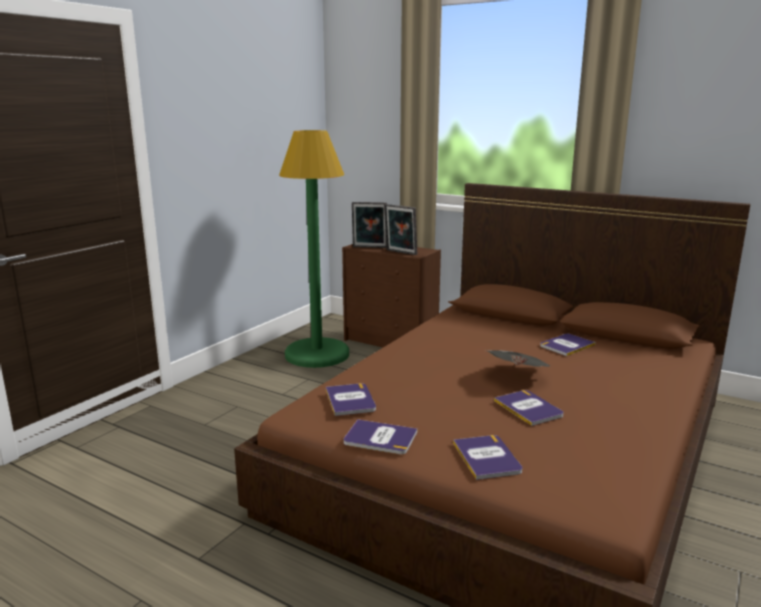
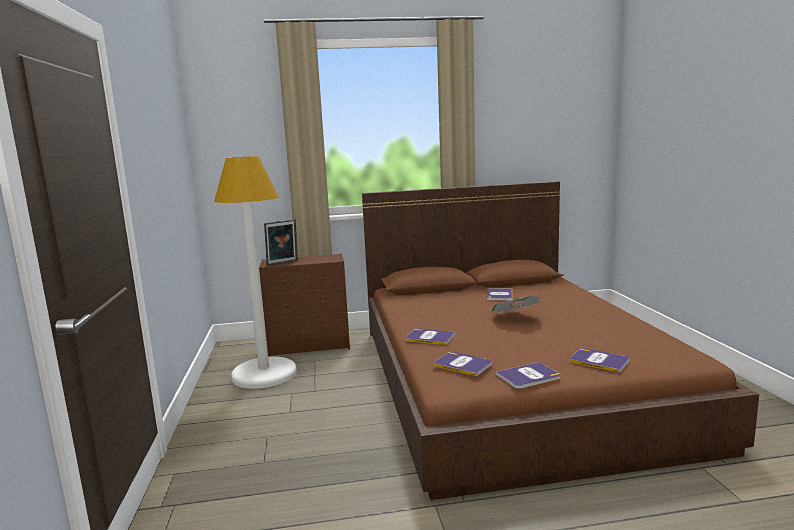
camera: 40 degrees left, 5 degrees down
(317, 354) = (264, 374): green floor lamp -> white floor lamp
(400, 252) = (318, 261): picture frame -> none
(528, 408) = (558, 331): book -> book (430, 337)

